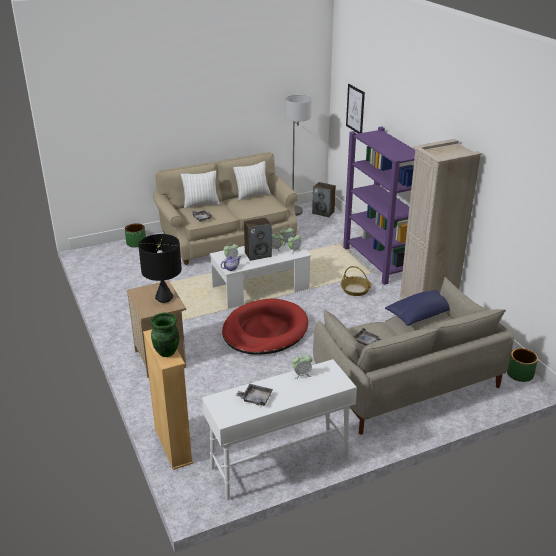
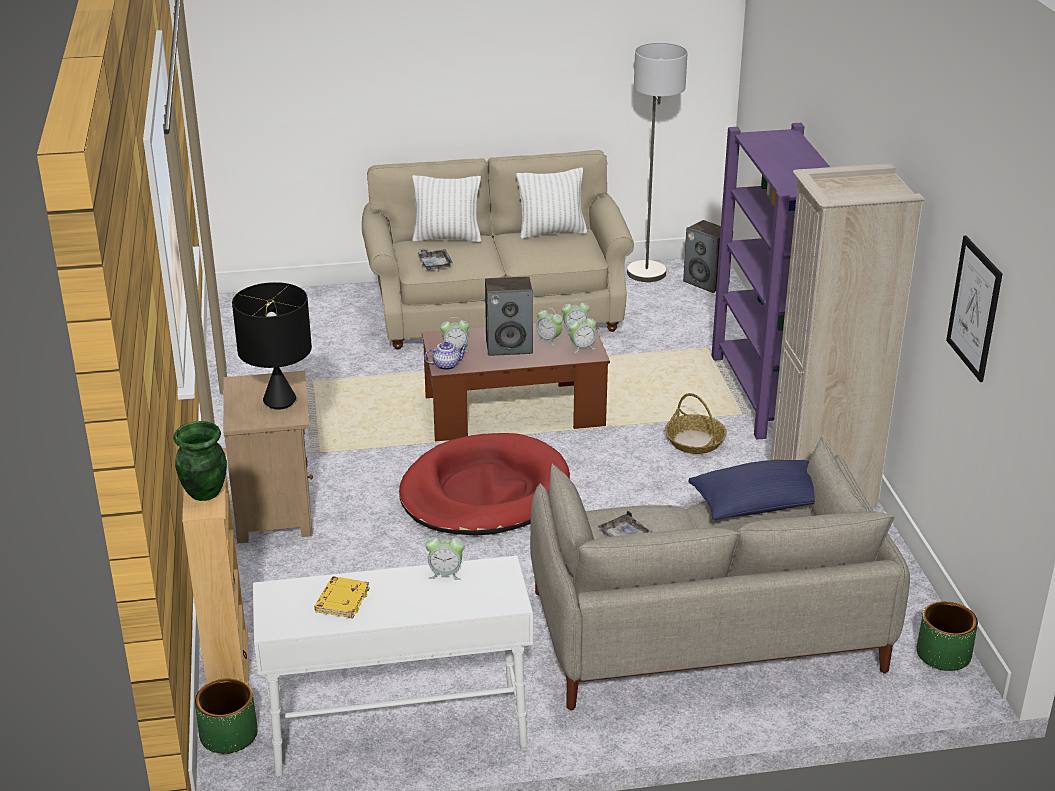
camera: 15 degrees right, 0 degrees up
(136, 243) = (326, 297): green planter -> green planter (229, 735)
(255, 398) = (341, 600): grey tray -> yellow book
(260, 288) = (514, 412): white coffee table -> brown coffee table
(355, 109) = (771, 82): picture -> picture (974, 308)

